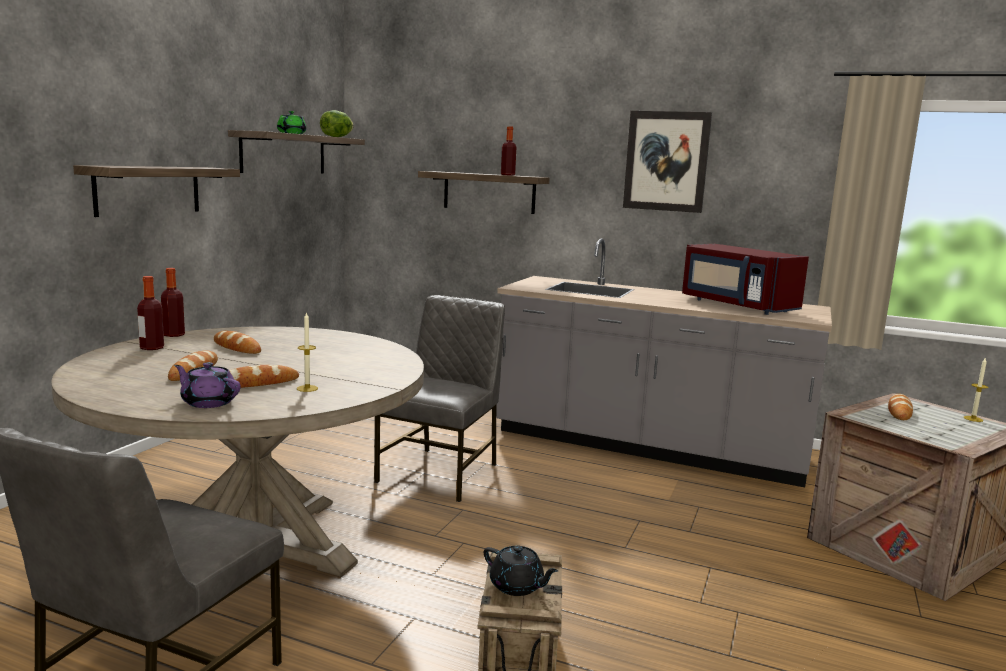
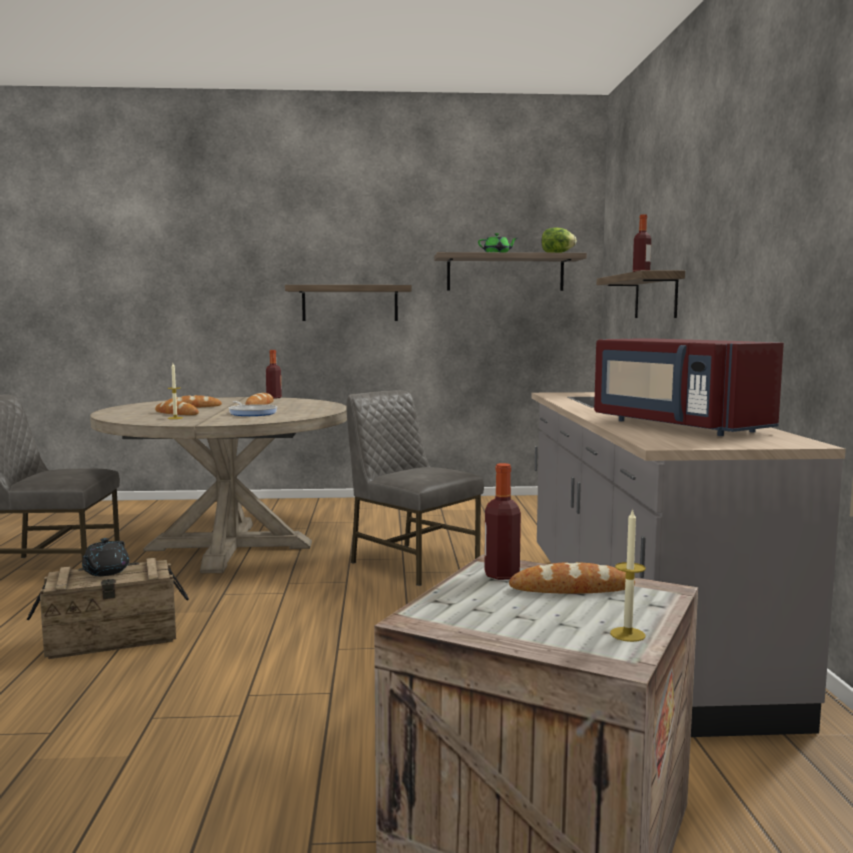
camera: 65 degrees right, 5 degrees down
(152, 348) = (236, 399): bottle -> bottle (501, 575)
(208, 402) = (128, 414): purple teapot -> none
(323, 360) = (252, 413): none -> frying pan
(441, 472) = (412, 562): grey chair -> grey chair turned 135 degrees counterclockwise
(666, 161) = (755, 227): picture -> none
(736, 305) = (676, 426): red microwave -> red microwave turned 60 degrees counterclockwise

